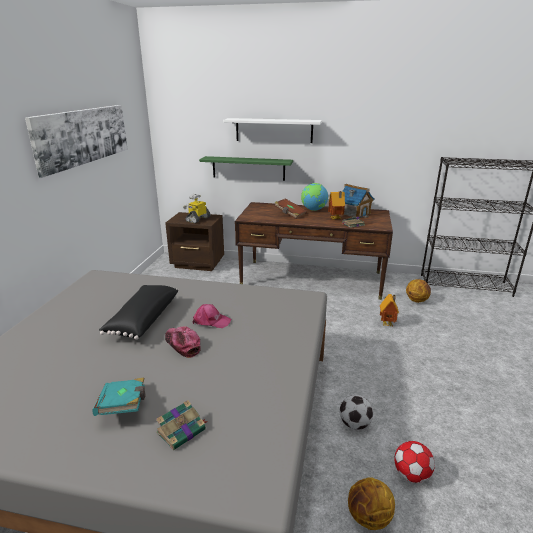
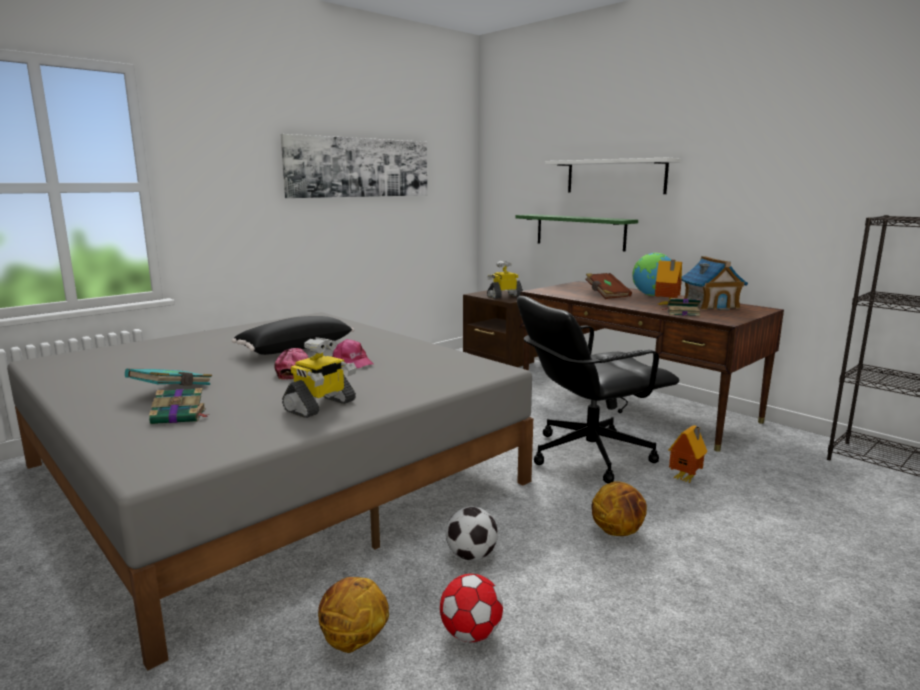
camera: 35 degrees right, 10 degrees down
(263, 374) = (320, 406): none -> toy robot
(329, 325) = (588, 455): none -> black office chair
(417, 300) = (786, 468): basketball -> basketball (618, 532)

